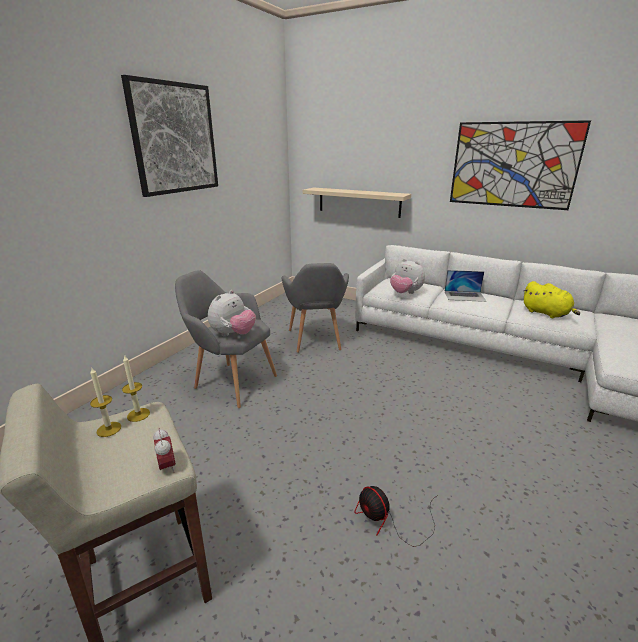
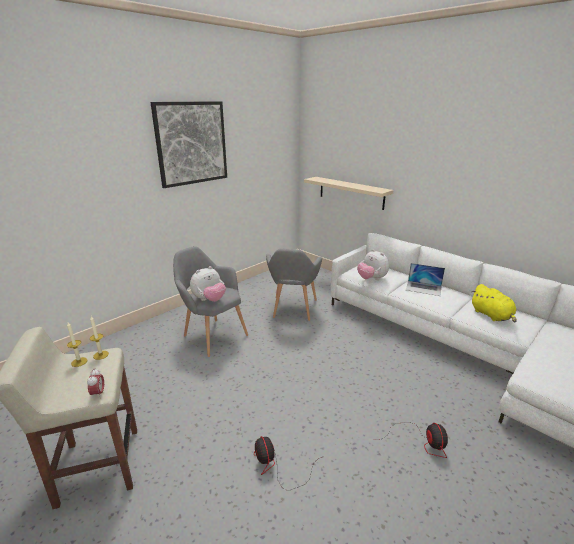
camera: 15 degrees right, 0 degrees up
(513, 165) = (481, 173): picture -> none
(528, 456) = (421, 442): none -> fan

